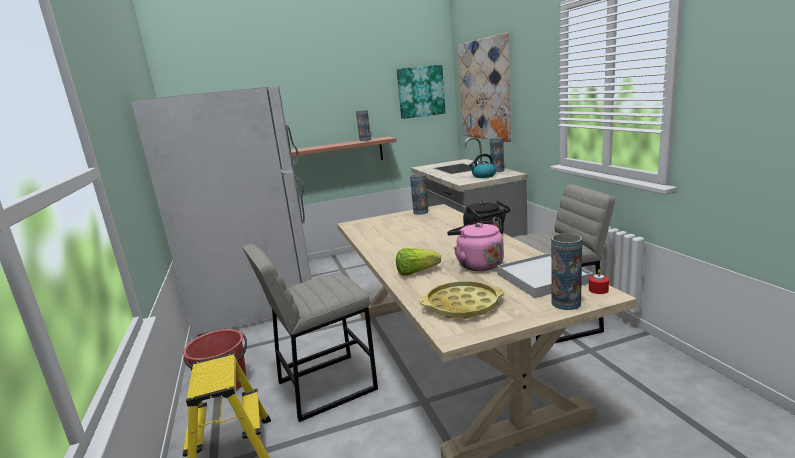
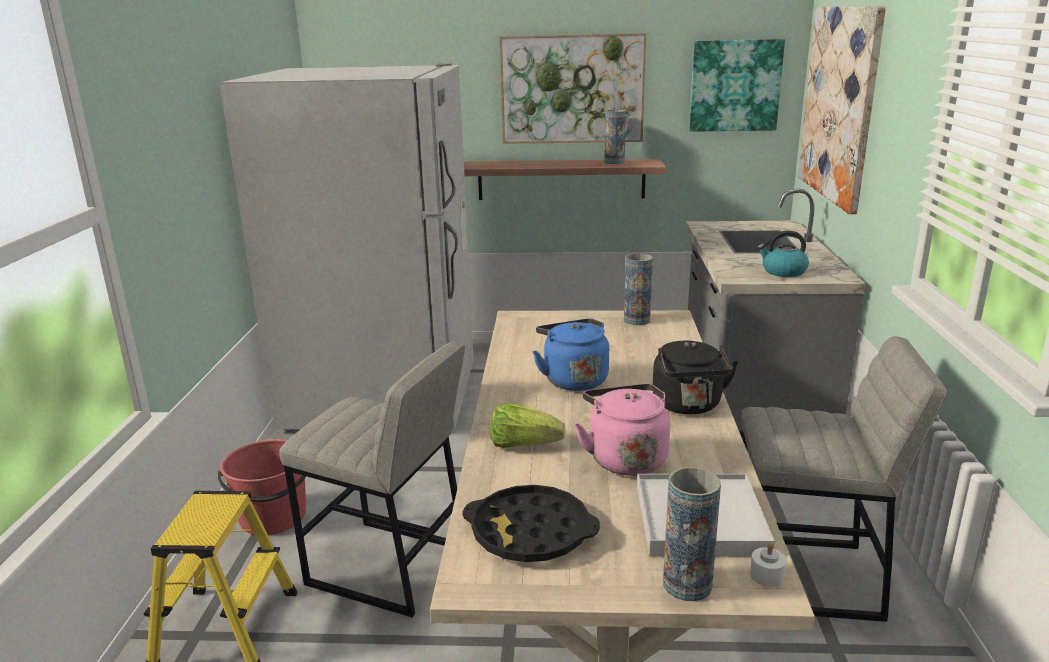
camera: 20 degrees right, 5 degrees up
(324, 387) = (391, 566): grey chair -> grey chair turned 150 degrees counterclockwise
(333, 101) = (572, 89): none -> picture
(413, 241) = (573, 379): none -> blue kettle
(462, 305) = (530, 532): yellow tray -> black tray
(497, 171) = (820, 264): vase -> none
(598, 290) = (767, 575): red candle -> white candle

